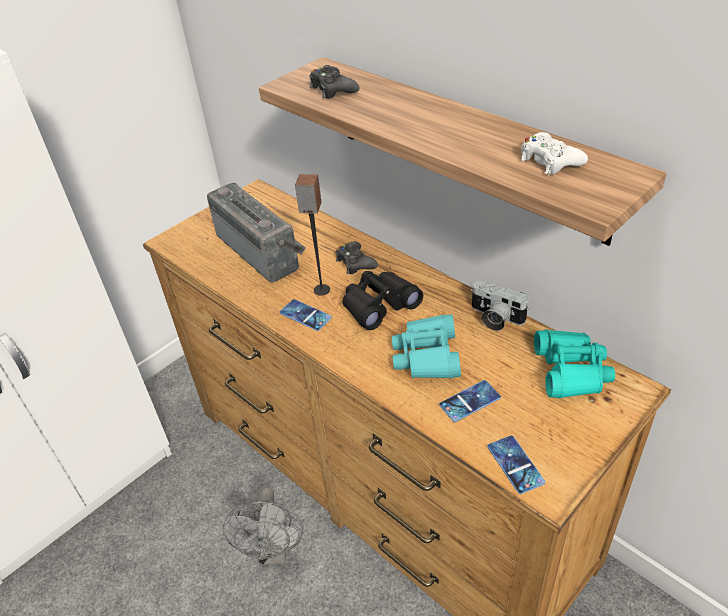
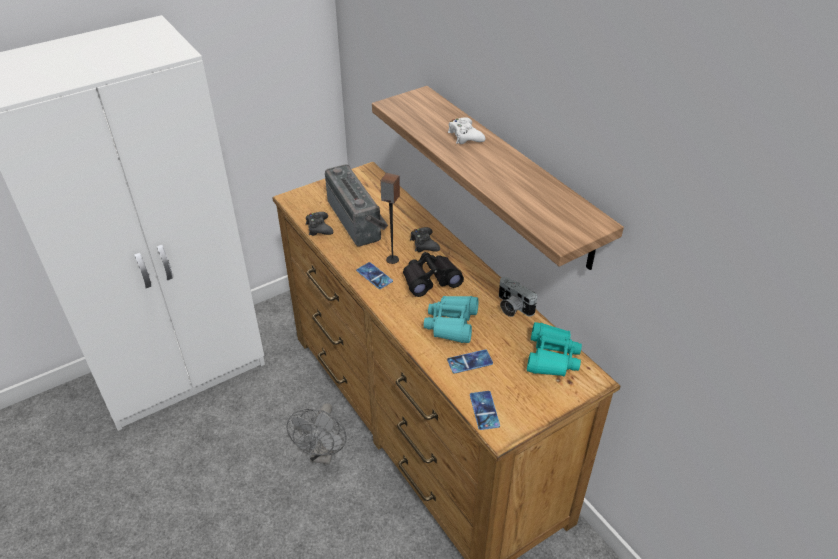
camera: 10 degrees right, 0 degrees up
(333, 89) = (423, 115): black game controller -> black game controller (319, 228)
(549, 161) = (547, 202): white game controller -> white game controller (465, 136)

